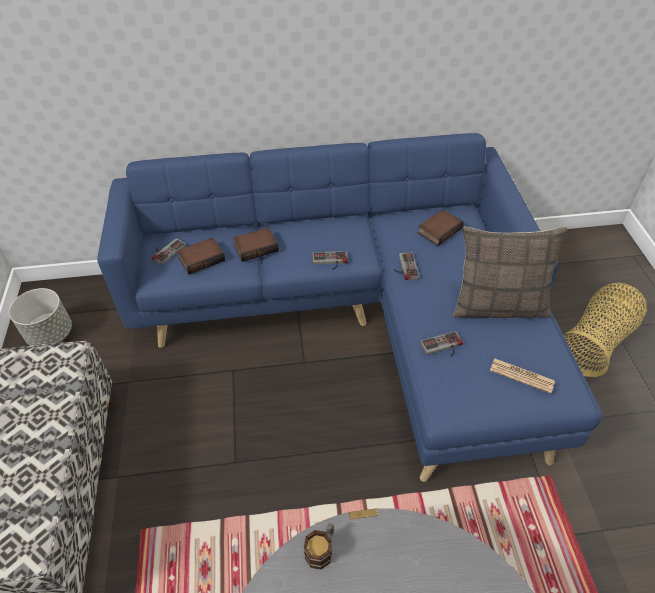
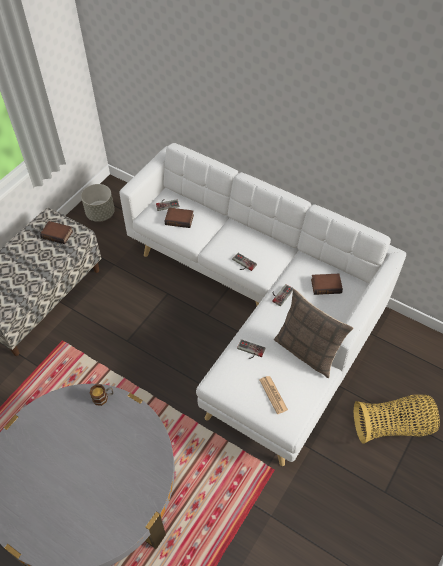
camera: 40 degrees right, 5 degrees up
(256, 247) = (213, 230): book -> book (58, 234)
(362, 326) = (259, 316): blue sofa -> white sofa

